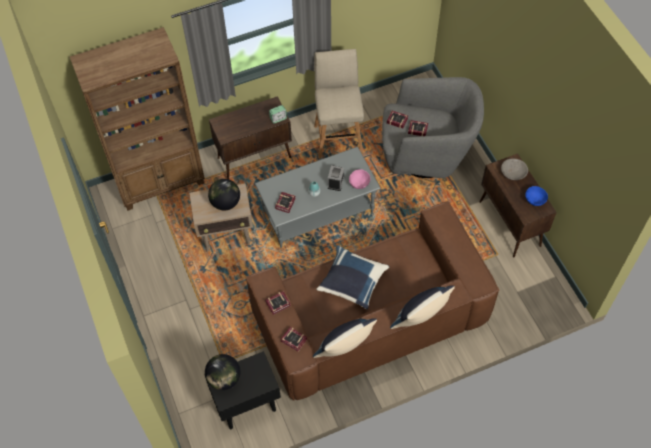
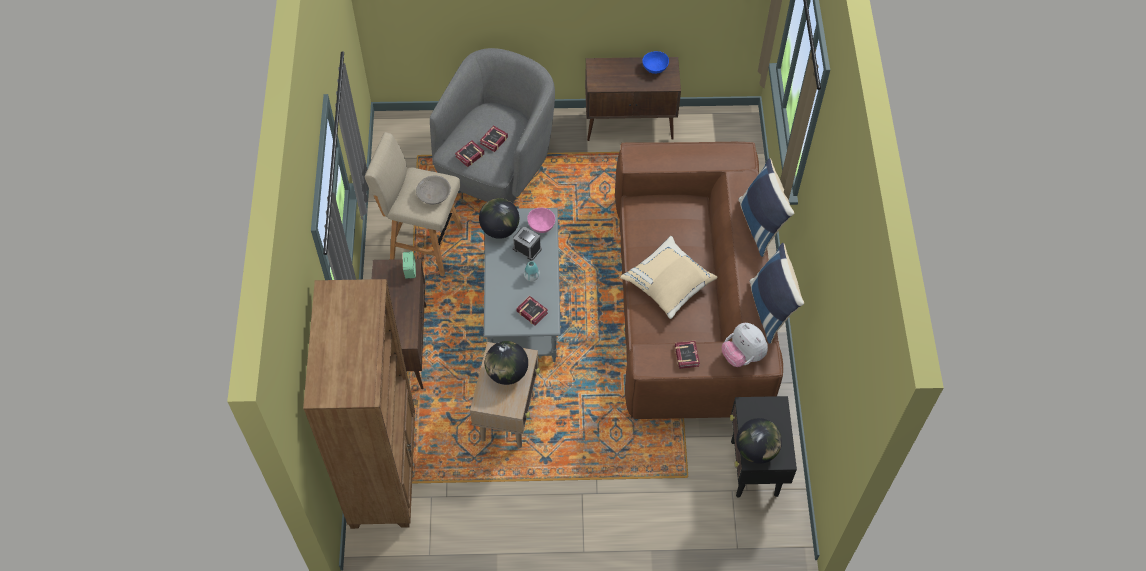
camera: 70 degrees left, 0 degrees up
(294, 341) = (742, 355): book -> plush toy
(344, 160) = (500, 229): none -> globe
(352, 283) = (668, 285): blue pillow -> beige pillow
(513, 173) = (610, 72): grey bowl -> grey bowl (434, 195)

